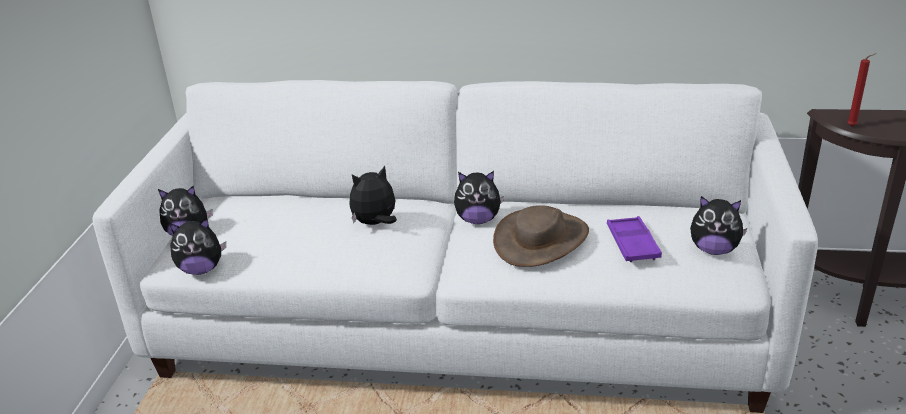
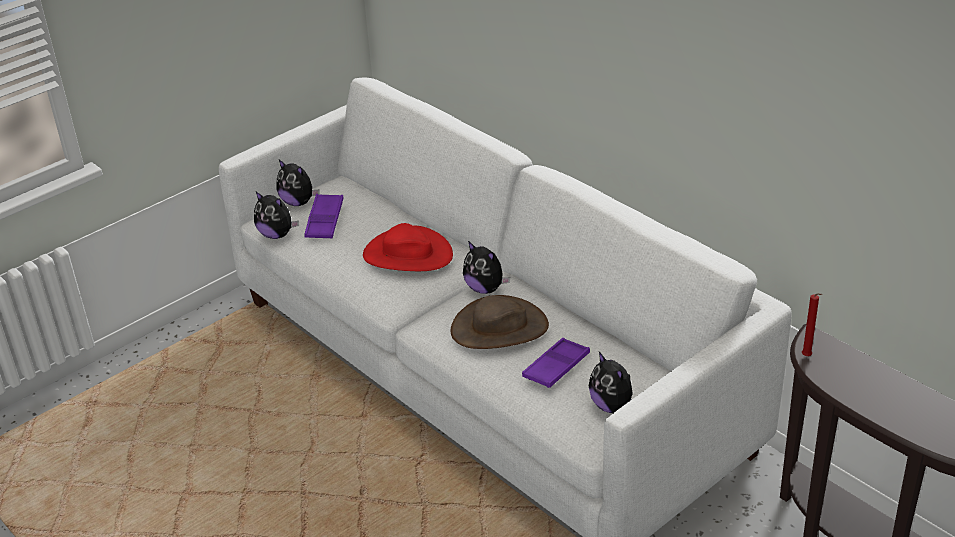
camera: 40 degrees right, 5 degrees up
(247, 233) = (324, 220): none -> purple tray
(375, 223) = (407, 255): plush toy -> red hat

